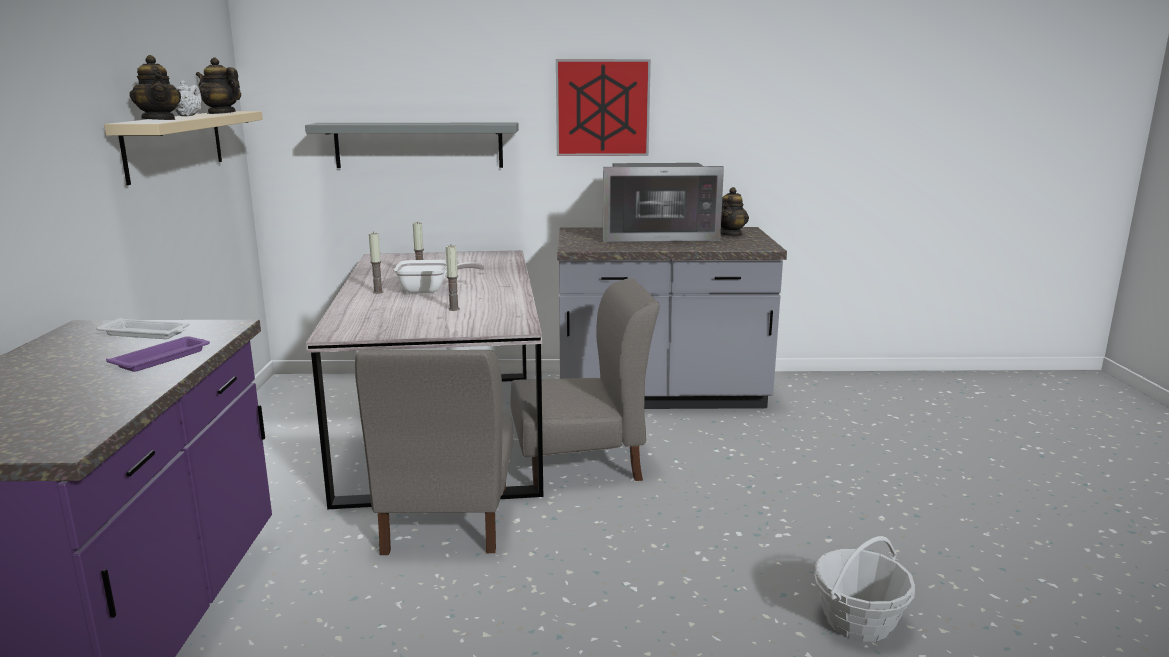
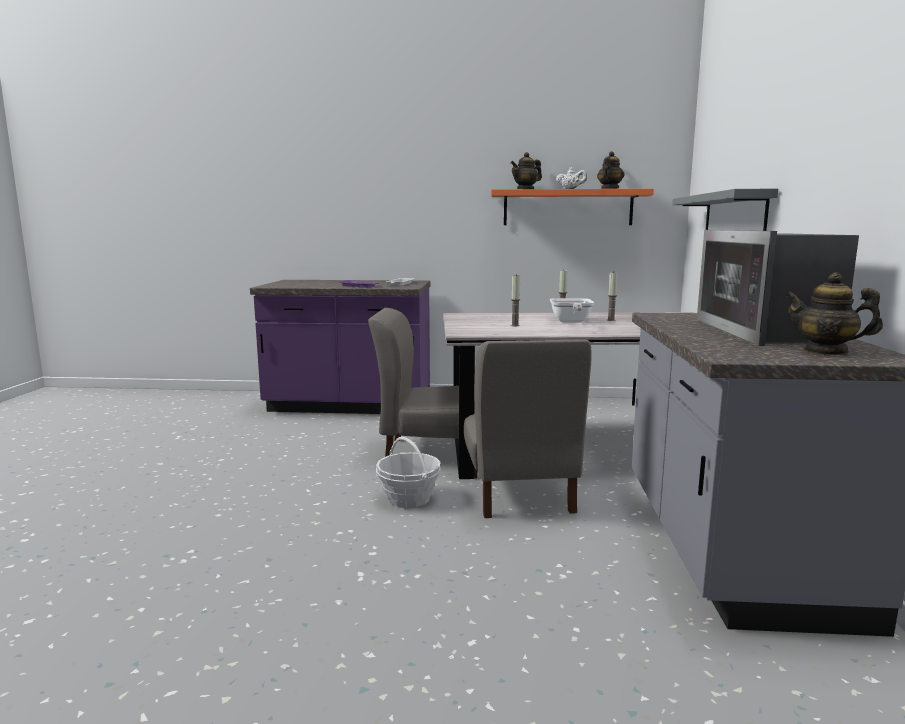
camera: 95 degrees right, 5 degrees down
(175, 144) = (567, 208): beige shelf -> orange shelf
(602, 108) = (830, 162): picture -> none
(858, 621) = (207, 587): basket -> basket (409, 498)

